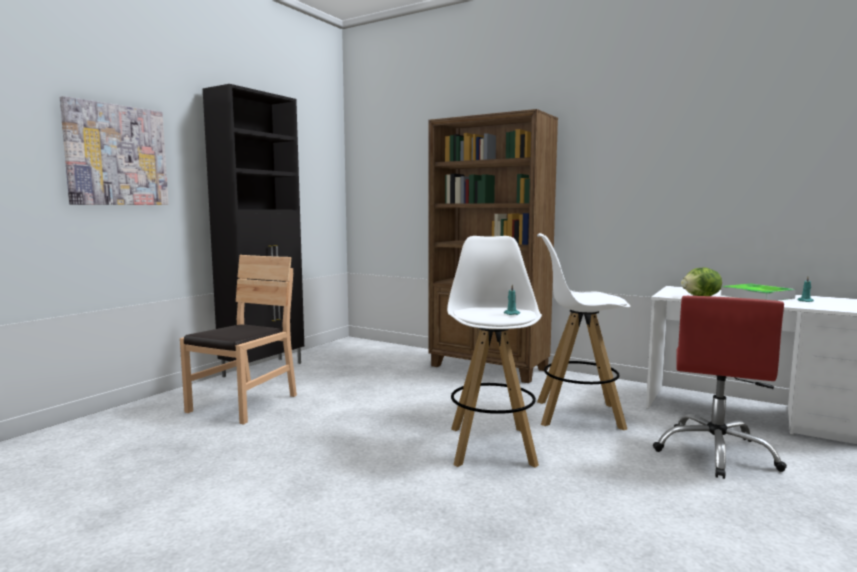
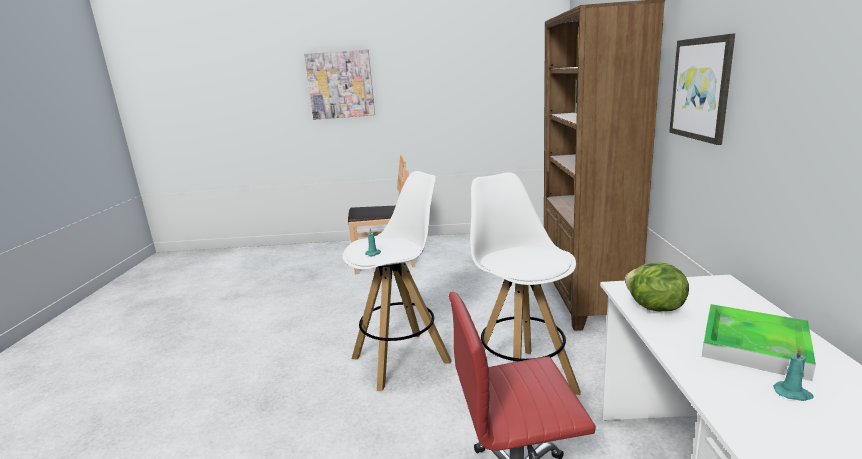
camera: 60 degrees right, 10 degrees up
(264, 369) = (447, 240): black cabinet -> none
(606, 177) = (701, 89): none -> picture

